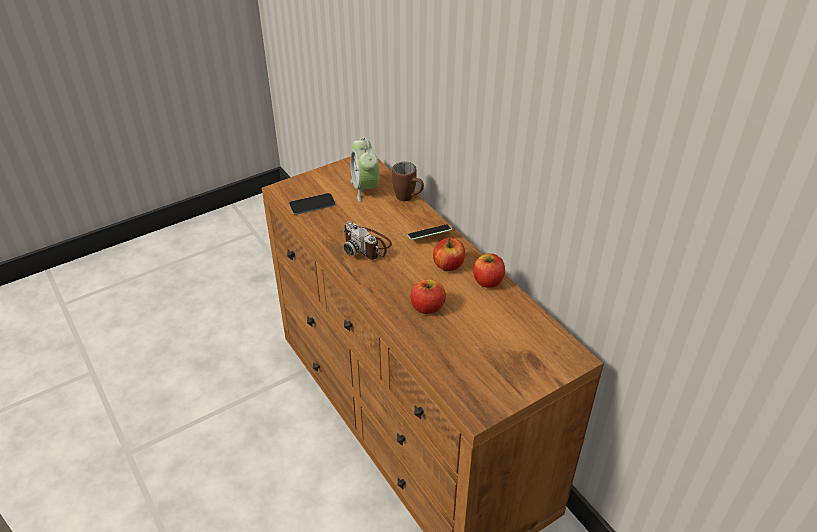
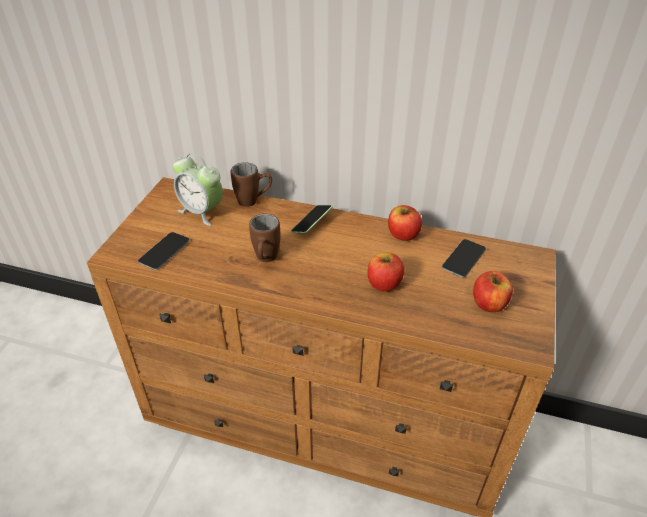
camera: 40 degrees left, 0 degrees up
(367, 245) = (266, 260): camera -> brown mug
(448, 265) = (356, 239): apple -> apple (489, 304)
(512, 324) = (464, 258): none -> phone

